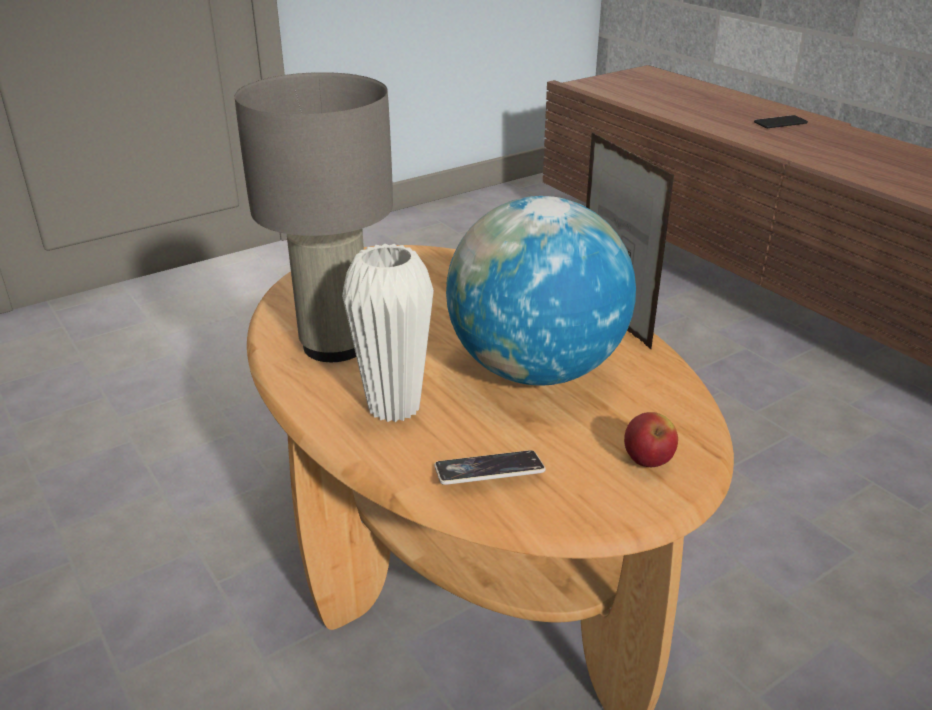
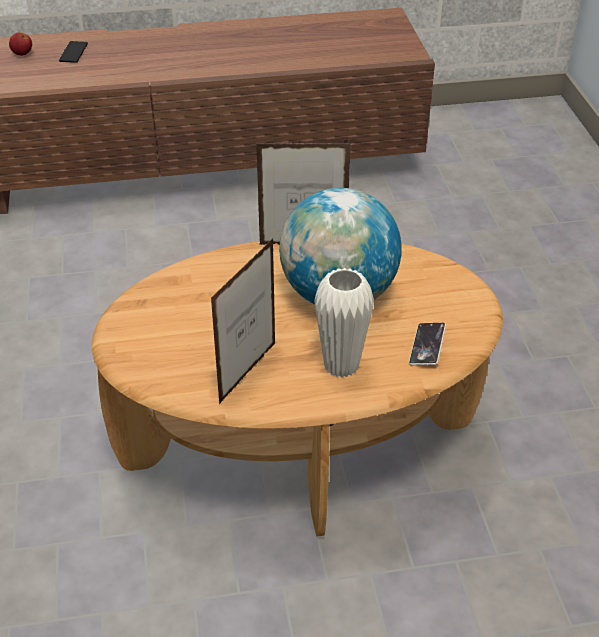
camera: 65 degrees left, 10 degrees up
(337, 345) = (248, 372): grey table lamp -> picture frame
(647, 461) = (447, 288): apple -> apple (22, 54)

